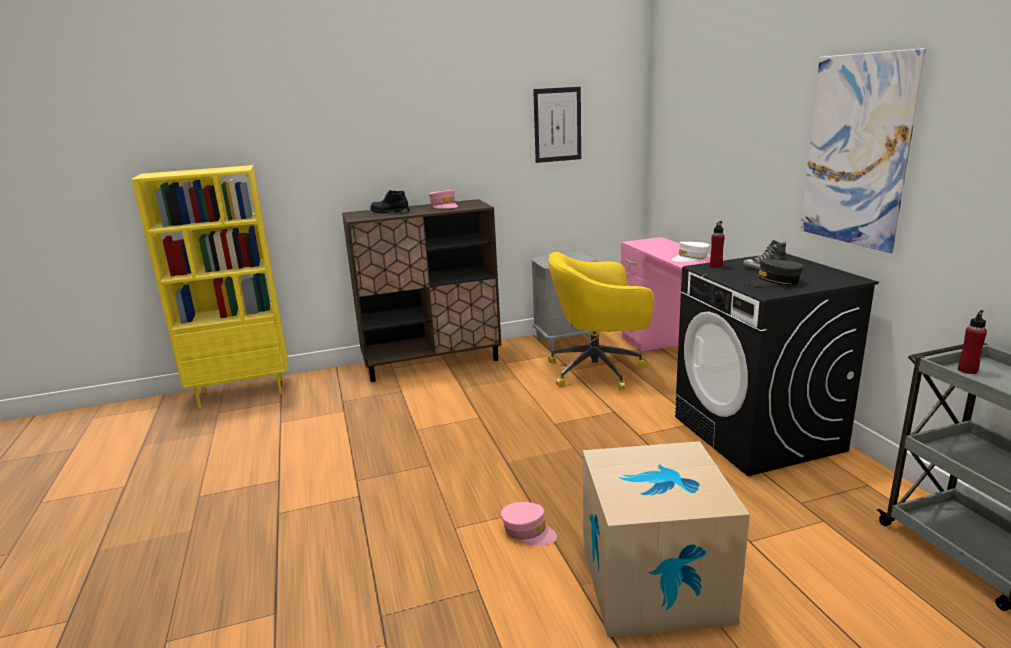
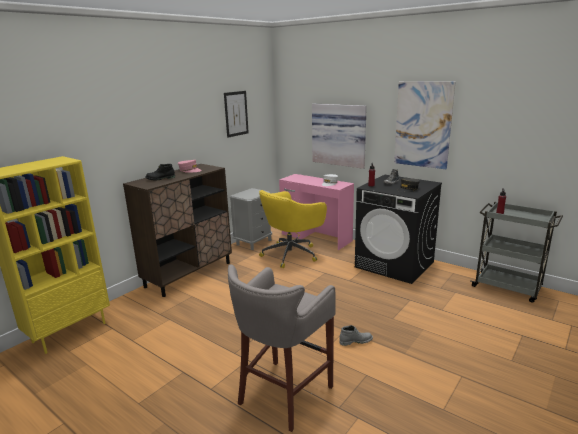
camera: 35 degrees left, 0 degrees up
(338, 562) = (283, 395): none -> grey stool
(528, 531) = (355, 341): pink cap -> grey boot
(654, 583) = (429, 340): cardboard box -> none
(724, 169) = (339, 134): none -> picture

